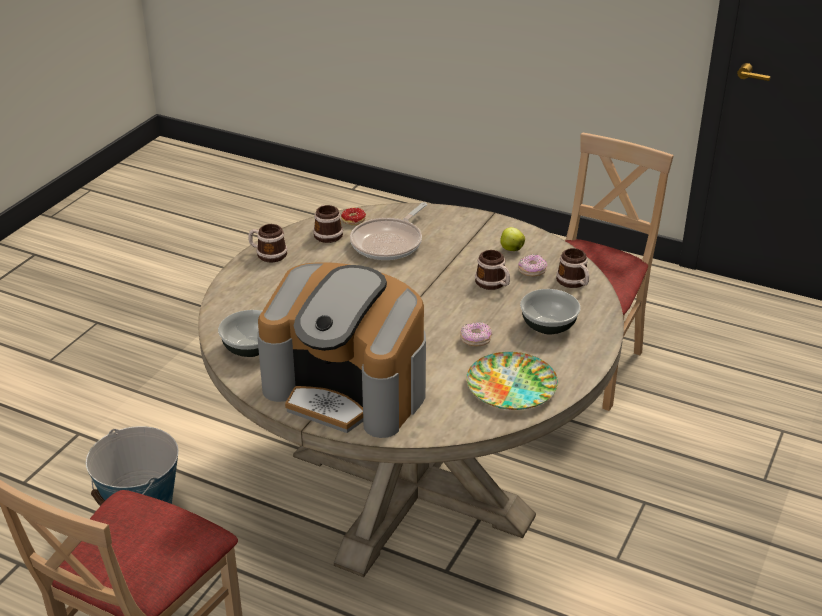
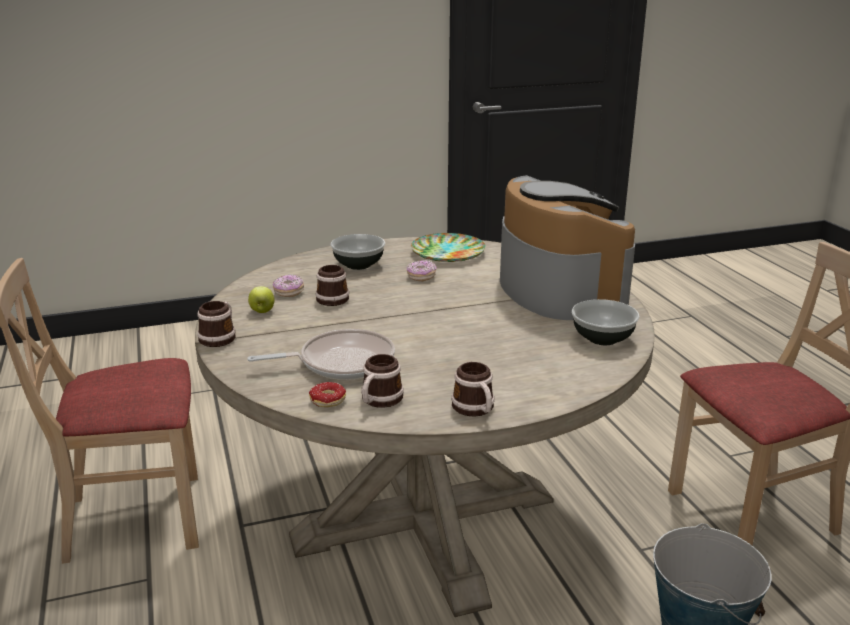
camera: 135 degrees left, 10 degrees down
(574, 282) = (280, 275): mug -> mug (220, 337)

